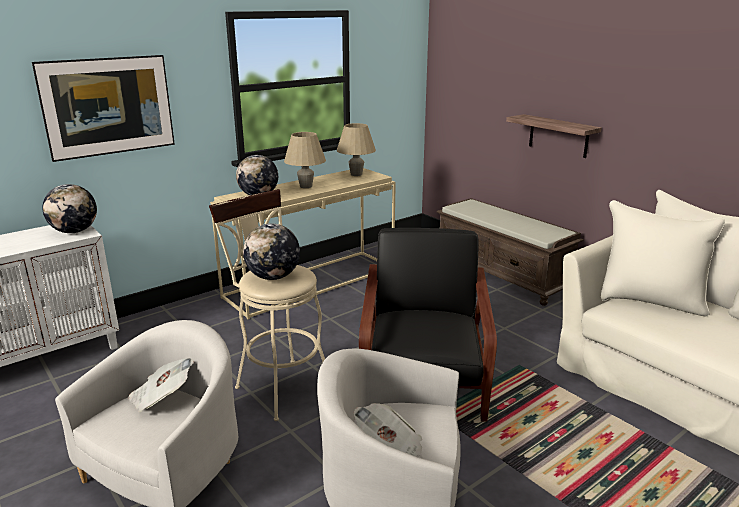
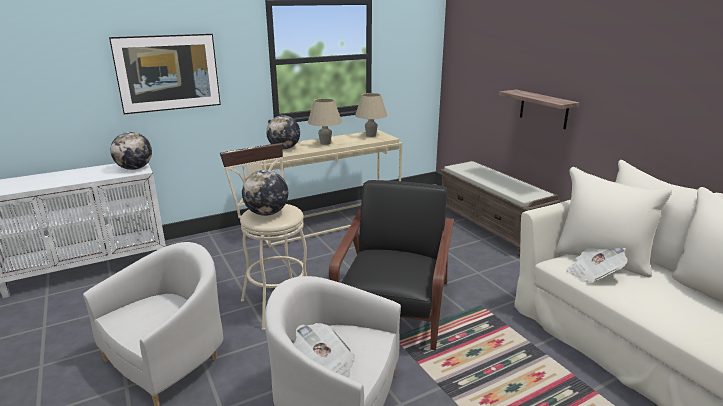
camera: 10 degrees right, 0 degrees up
(162, 397) = (166, 301): newspaper -> newspaper (593, 273)

